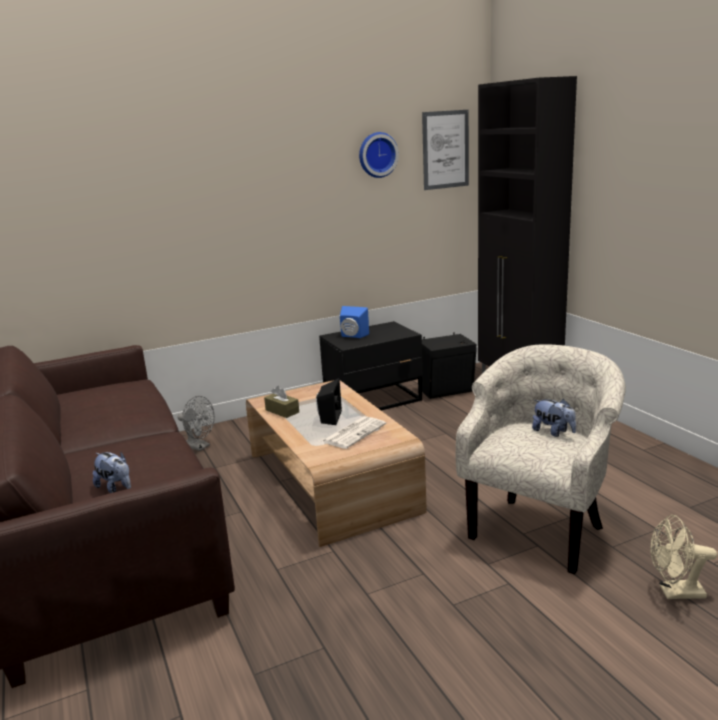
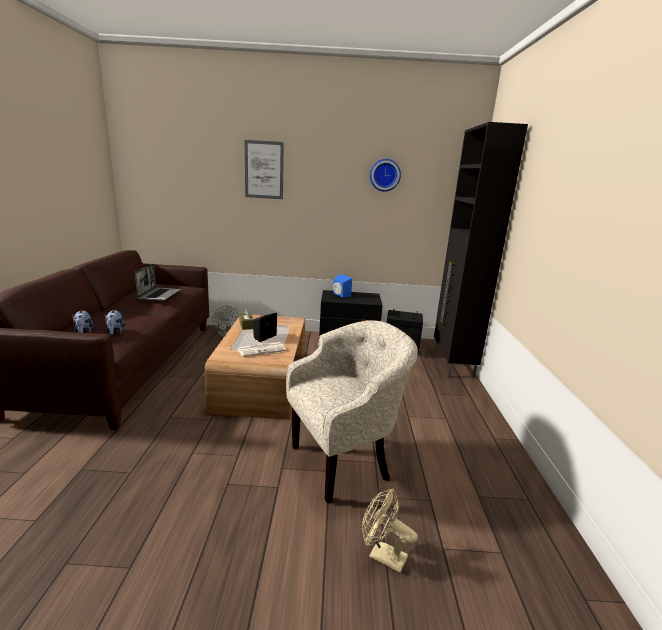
camera: 25 degrees right, 0 degrees up
(117, 405) = (159, 295): none -> laptop
(445, 149) = (441, 179): picture -> picture (264, 170)
(553, 432) = (357, 389): plush toy -> plush toy (115, 332)

